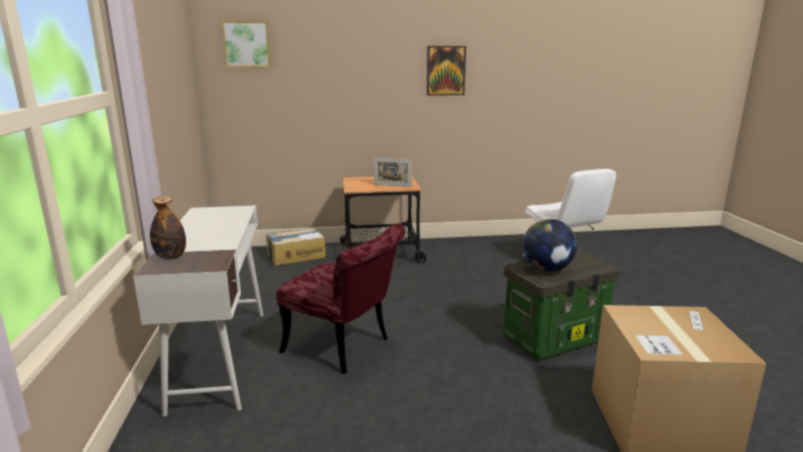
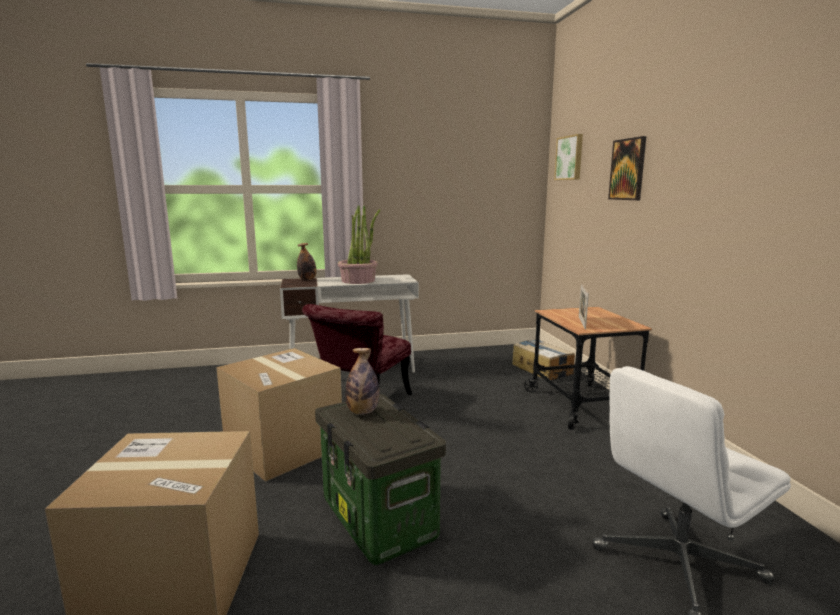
camera: 85 degrees right, 5 degrees down
(215, 229) = (358, 280): none -> potted plant
(445, 70) = (722, 182): picture -> picture (627, 169)
(446, 393) = (283, 447): none -> cardboard box
(547, 269) = (362, 412): globe -> bottle

